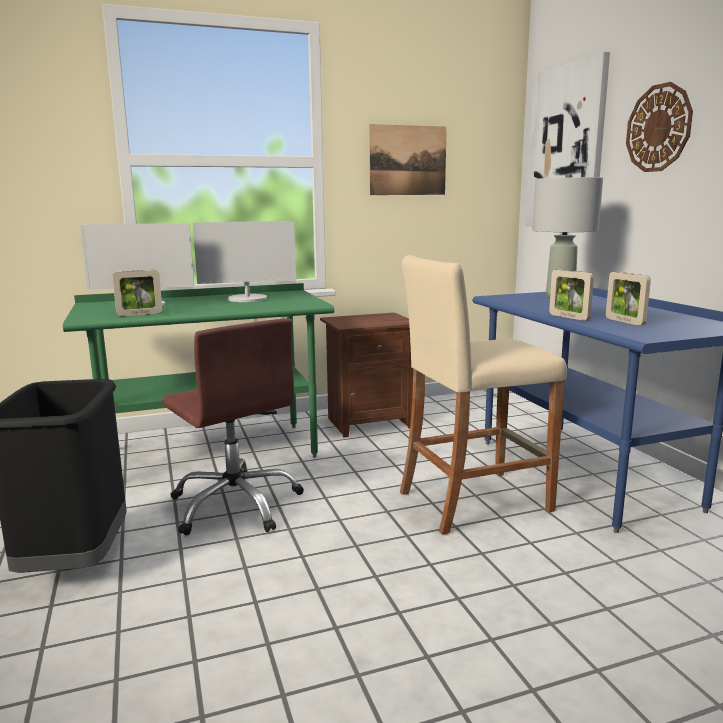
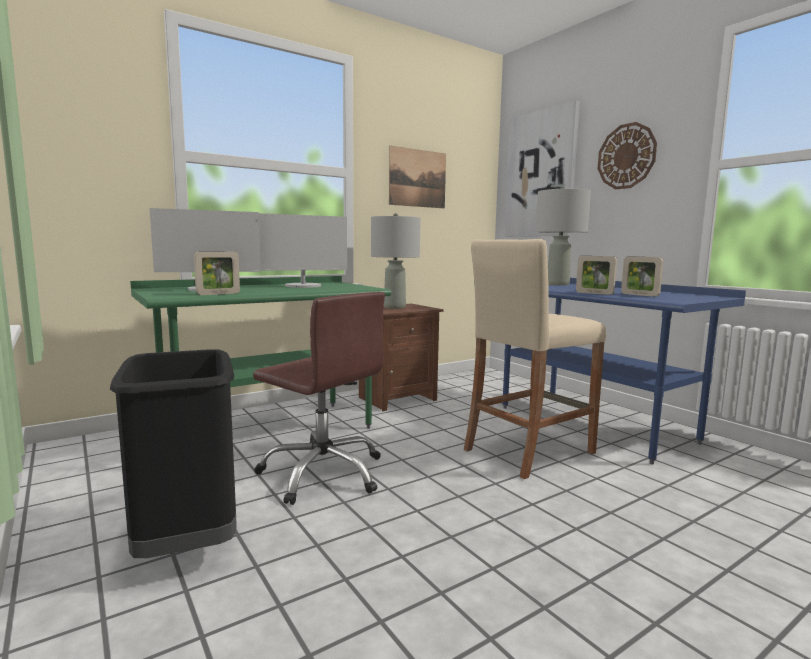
camera: 15 degrees left, 5 degrees down
(365, 319) = (394, 307): none -> grey table lamp

